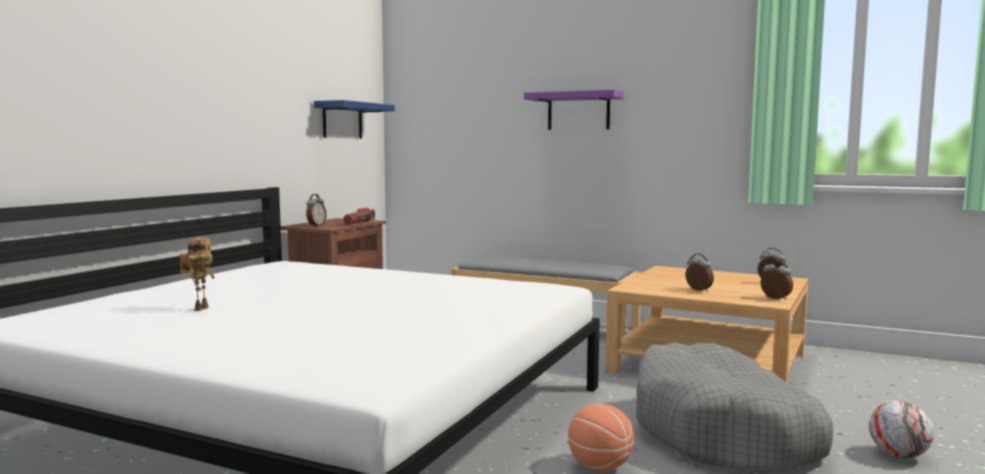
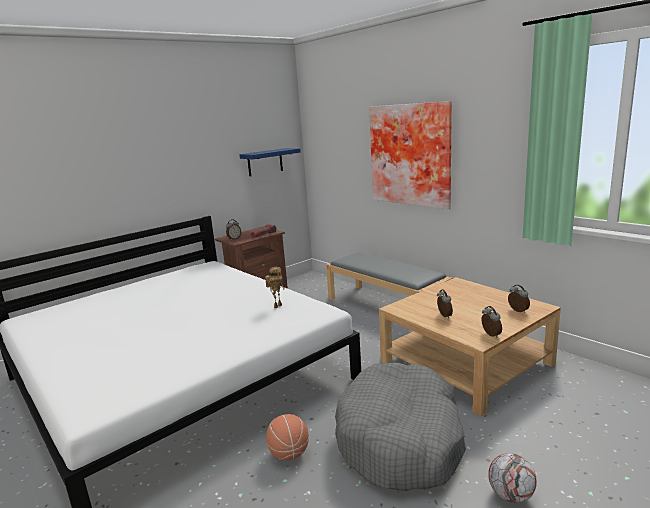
camera: 25 degrees right, 10 degrees up
(200, 308) = (112, 315): toy robot -> toy robot (277, 306)
(578, 111) = (411, 154): purple shelf -> picture

